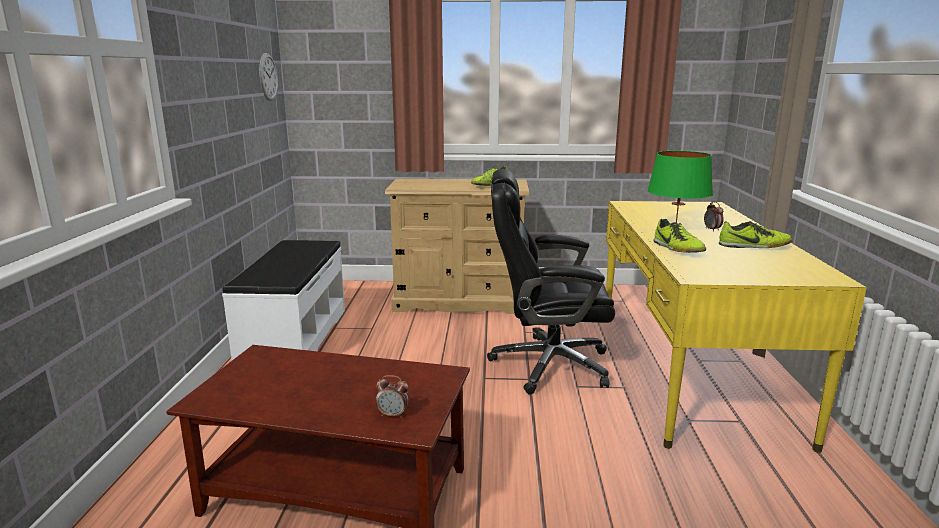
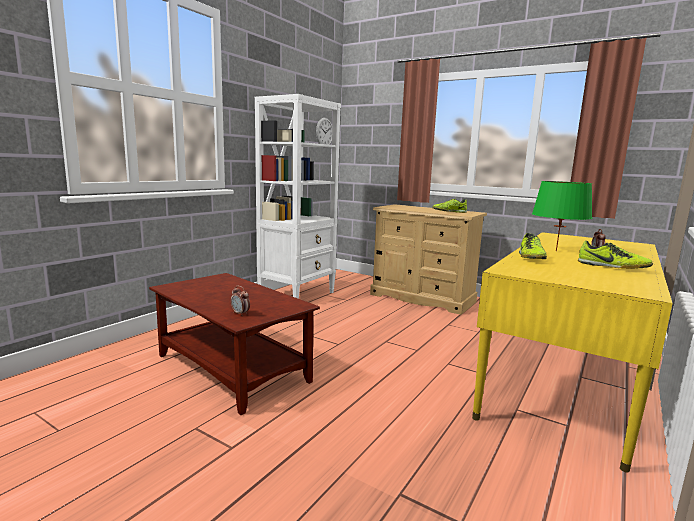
camera: 30 degrees right, 5 degrees down
(294, 338) = (298, 294): white bench -> white bookcase
(547, 364) = (441, 346): black office chair -> none

